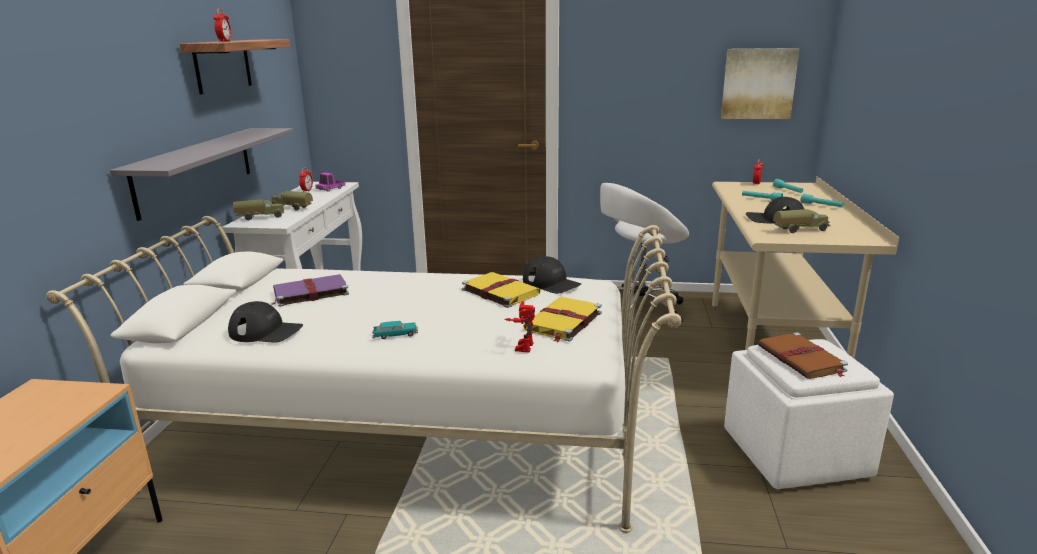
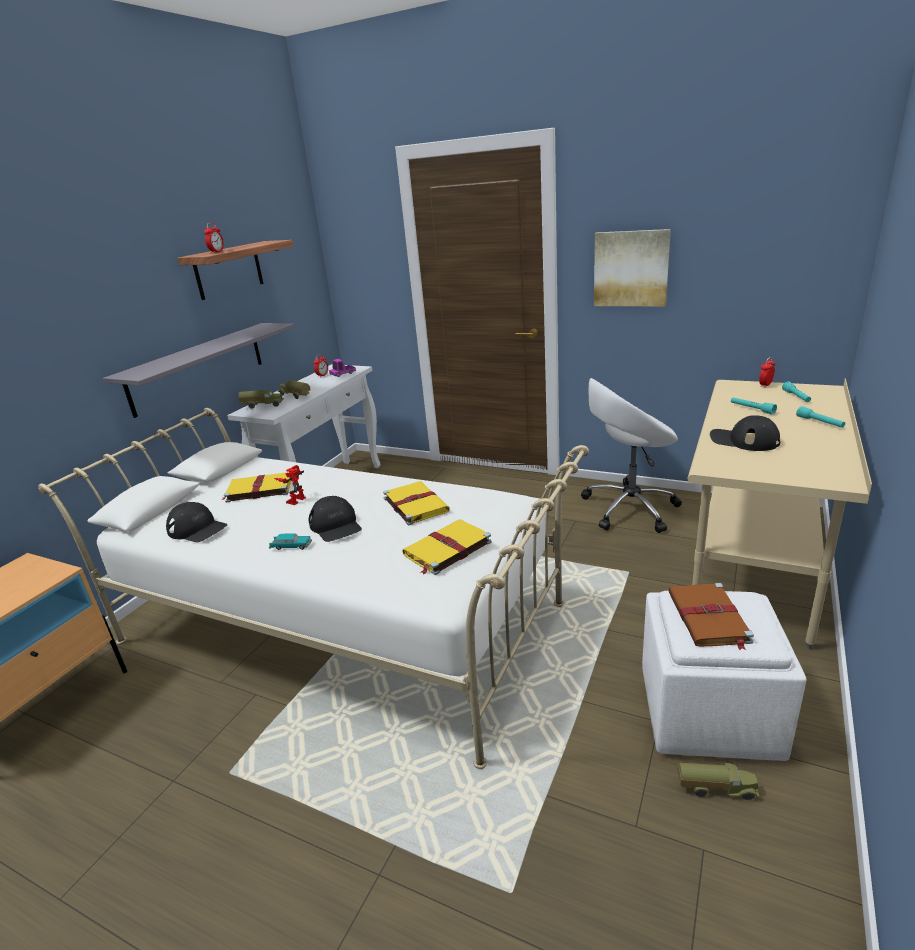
camera: 20 degrees right, 5 degrees up
(309, 293) = (258, 489): purple book -> yellow book
(521, 346) = (387, 574): toy robot -> toy robot (295, 499)
(551, 283) = (471, 498): black cap -> black cap (336, 526)
(758, 84) = (781, 267): picture -> picture (631, 268)
(799, 230) = (761, 459): toy truck -> toy truck (716, 787)

